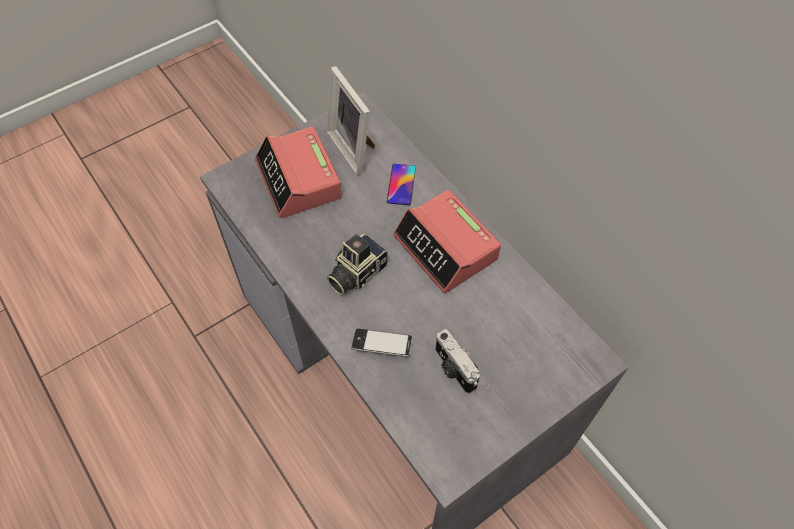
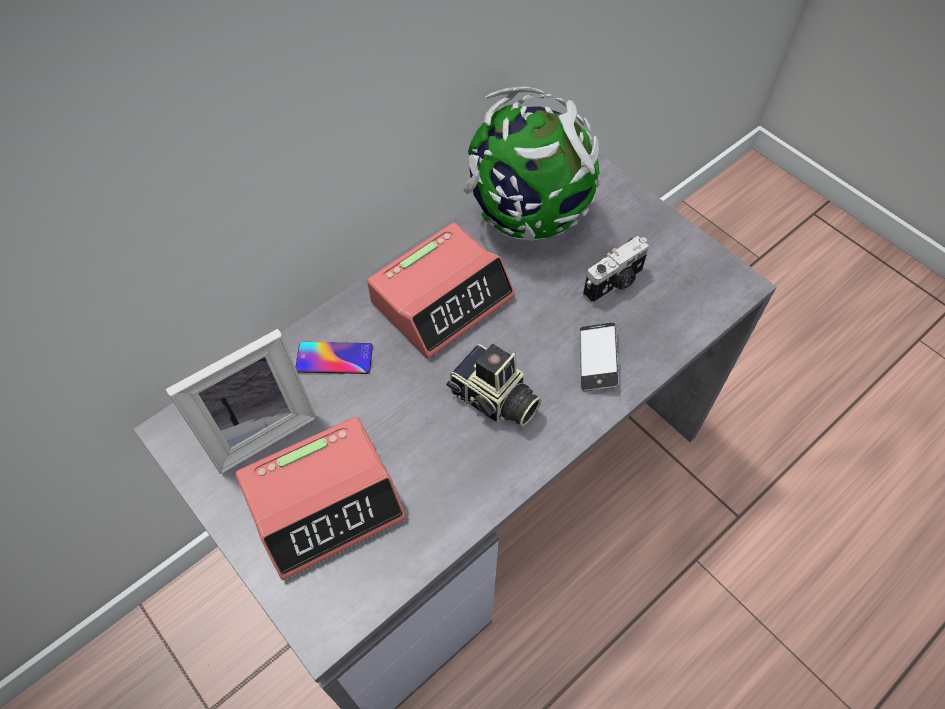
camera: 95 degrees left, 0 degrees up
(527, 313) = (527, 216): none -> globe

